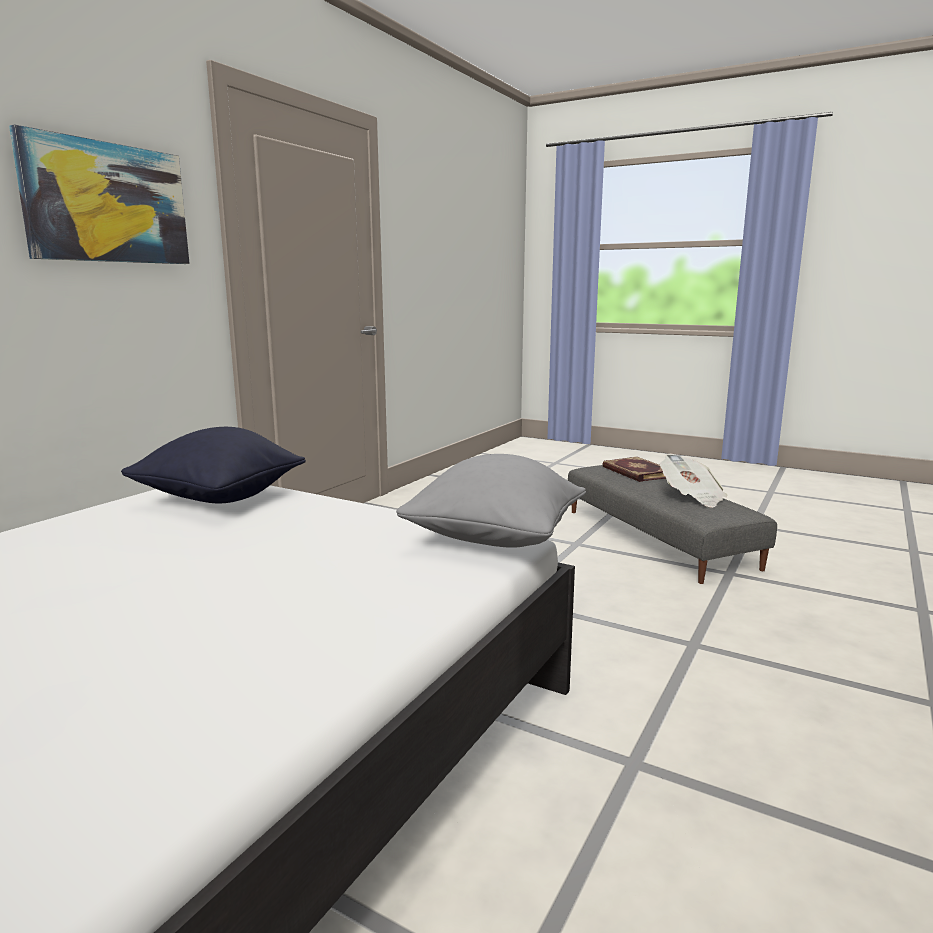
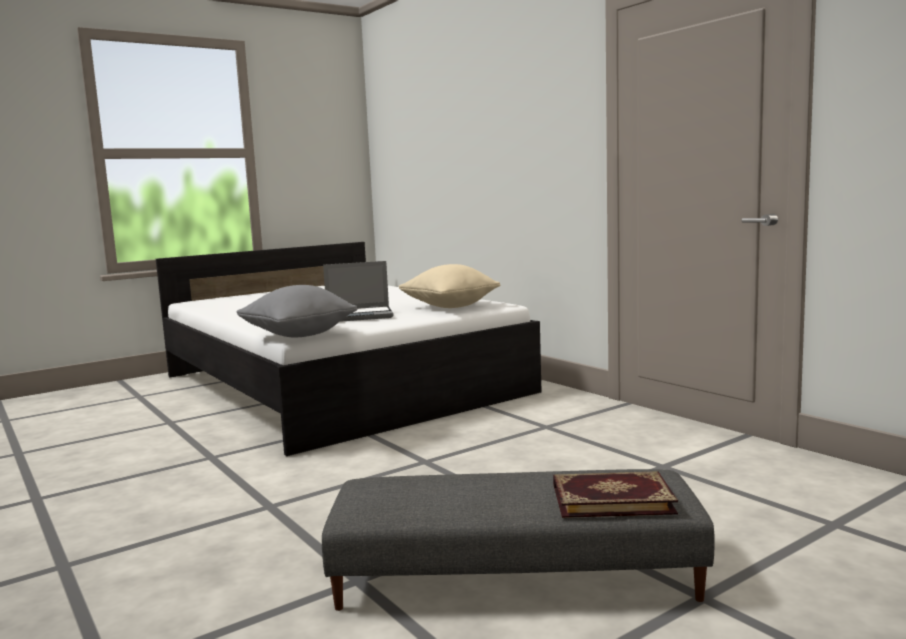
camera: 115 degrees right, 5 degrees down
(107, 203) = (540, 127): picture -> none
(220, 500) = (450, 306): black pillow -> beige pillow
(316, 535) = (360, 316): none -> laptop
(692, 497) = (449, 498): newspaper -> none

